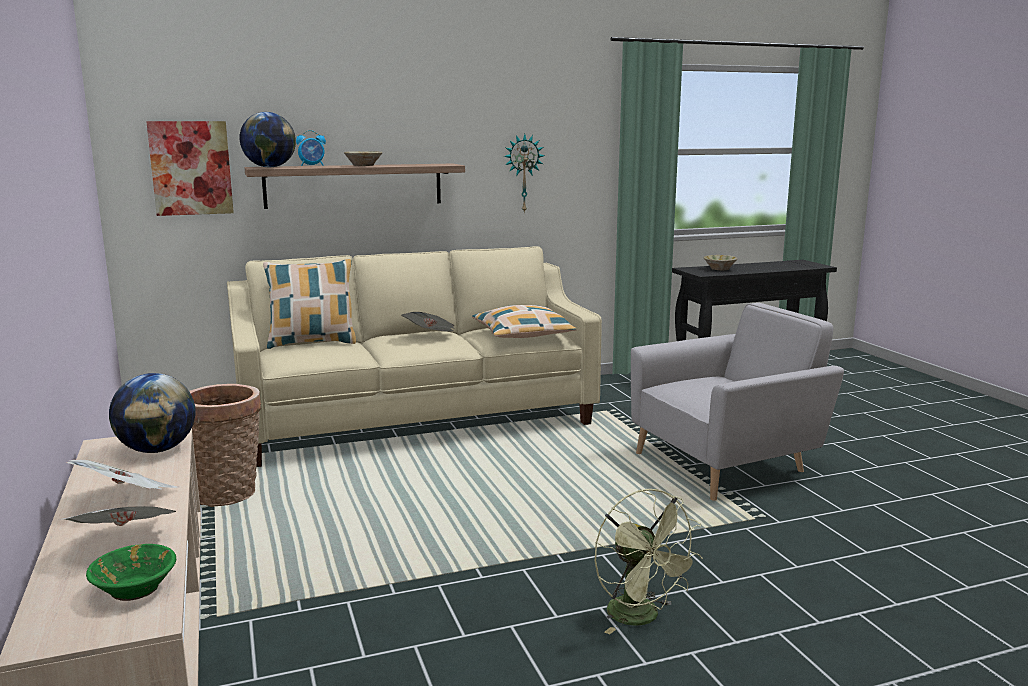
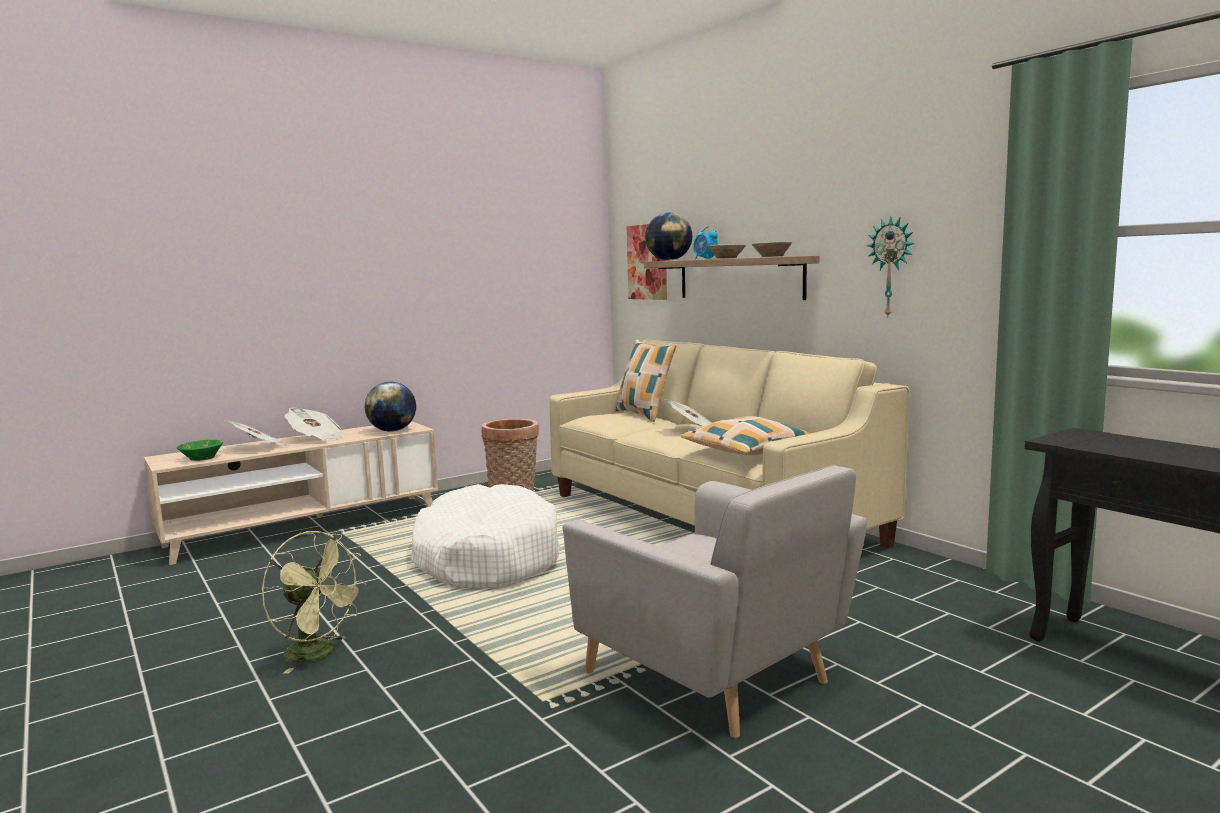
camera: 75 degrees right, 5 degrees down
(431, 521) = (487, 558): none -> white dog bed
(641, 617) = (318, 654): green fan -> green fan turned 105 degrees counterclockwise
(719, 269) = (1133, 444): beige bowl -> beige bowl (771, 256)

